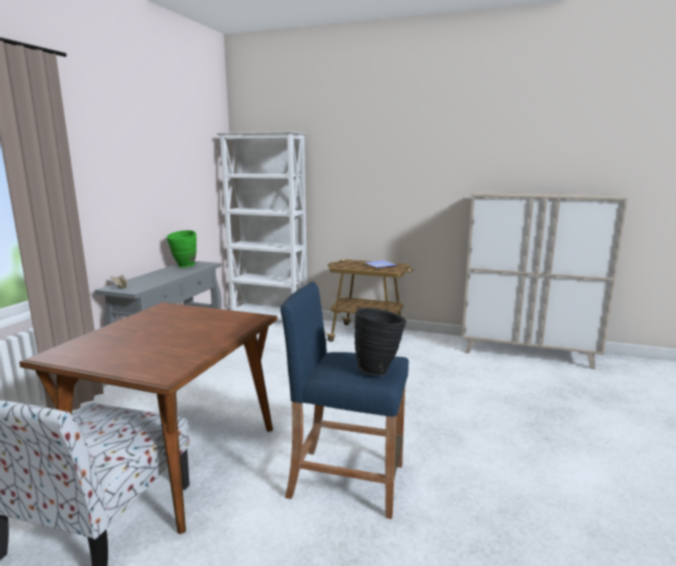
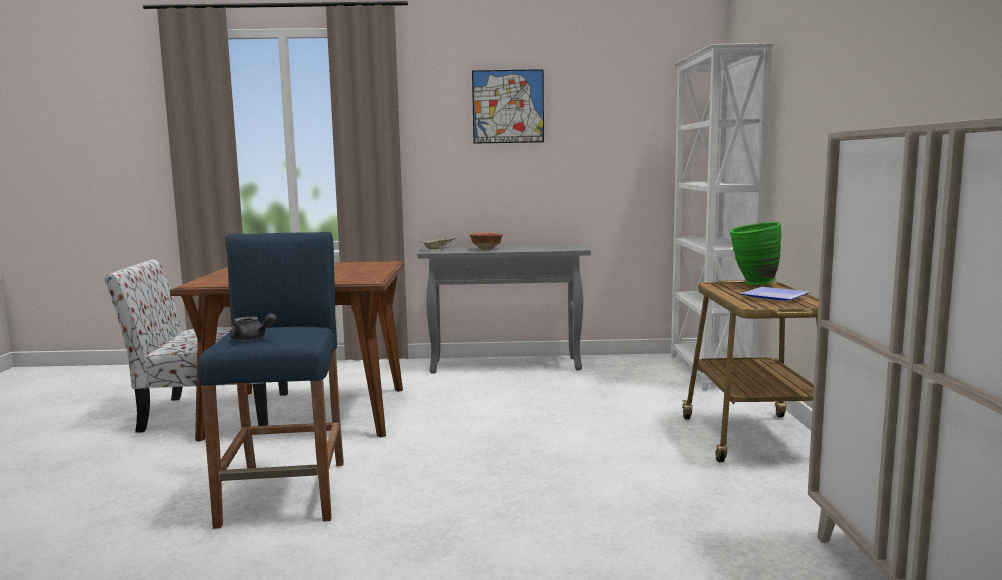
camera: 70 degrees right, 5 degrees down
(134, 159) = (508, 106): none -> picture
(157, 278) = (486, 249): none -> bowl
(184, 266) = (548, 247): green vase -> green vase (752, 284)
(379, 370) = (252, 339): black vase -> grey teapot

